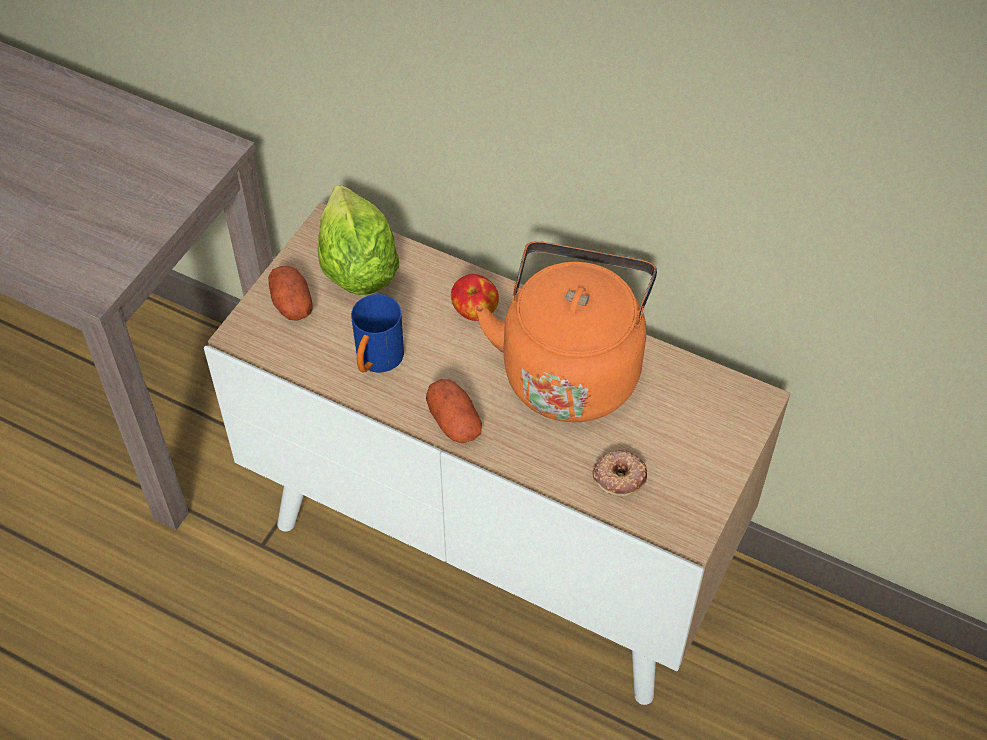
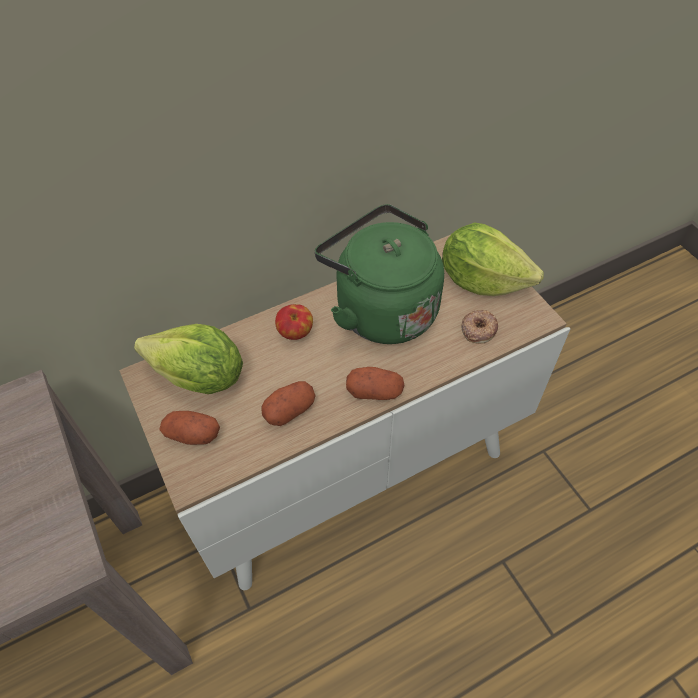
camera: 55 degrees left, 0 degrees up
(376, 362) = (289, 410): blue mug -> potato
(571, 368) = (381, 309): orange kettle -> green kettle
(700, 444) = (482, 280): none -> lettuce

